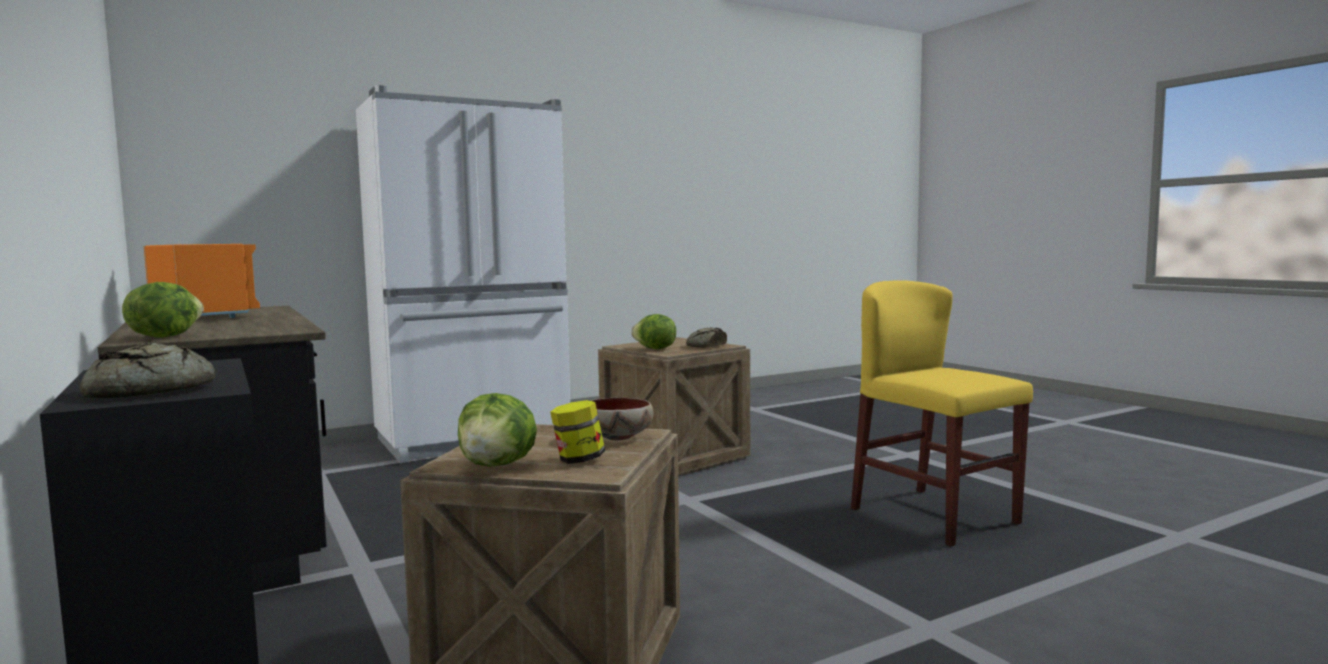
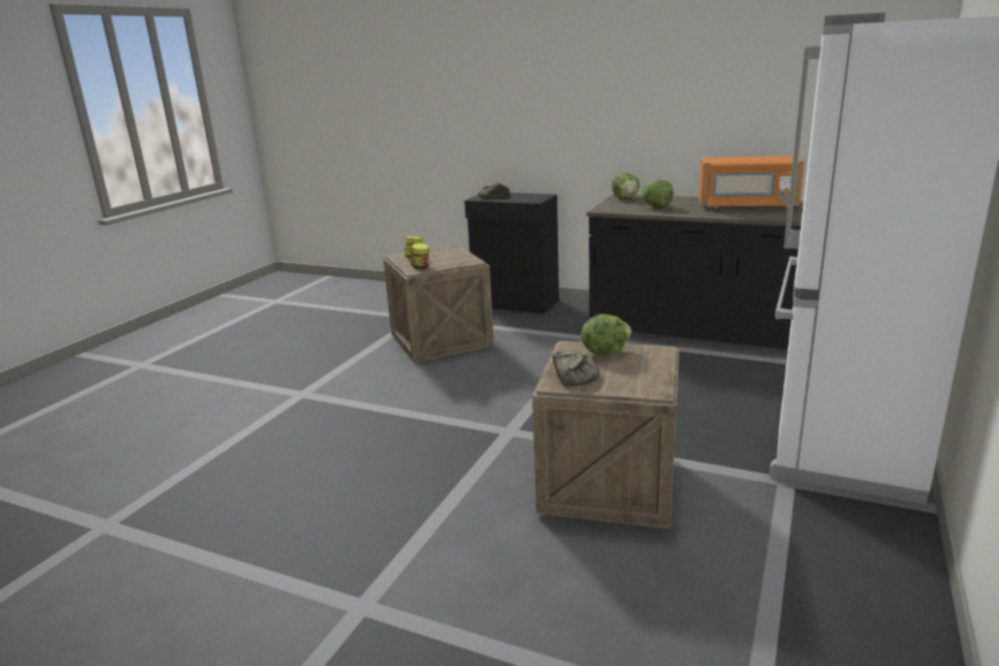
camera: 145 degrees right, 15 degrees up
(498, 465) = (436, 251): lettuce -> lettuce (656, 207)
(615, 438) = (421, 267): bowl -> jar
(934, 516) = (310, 481): yellow chair -> none

